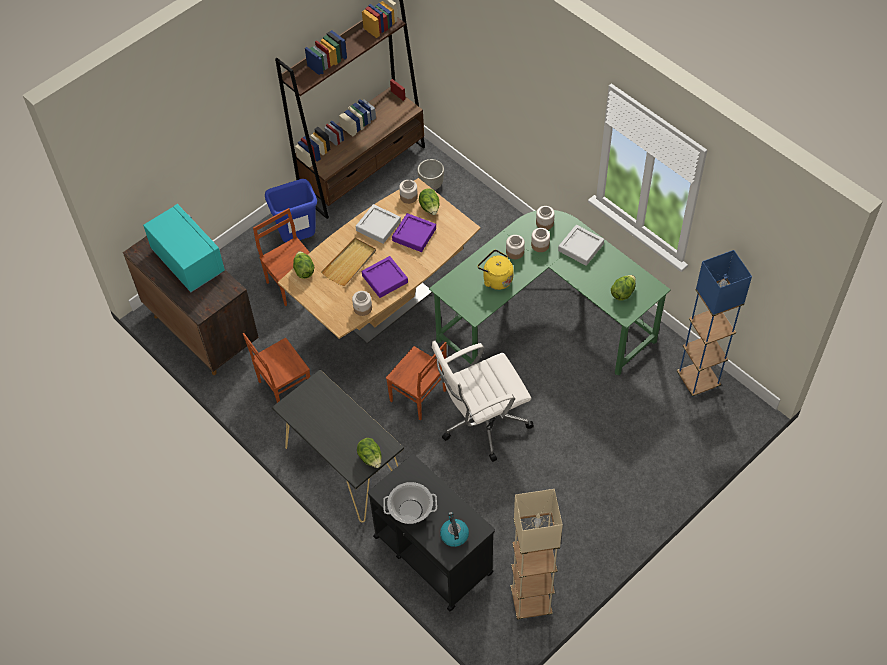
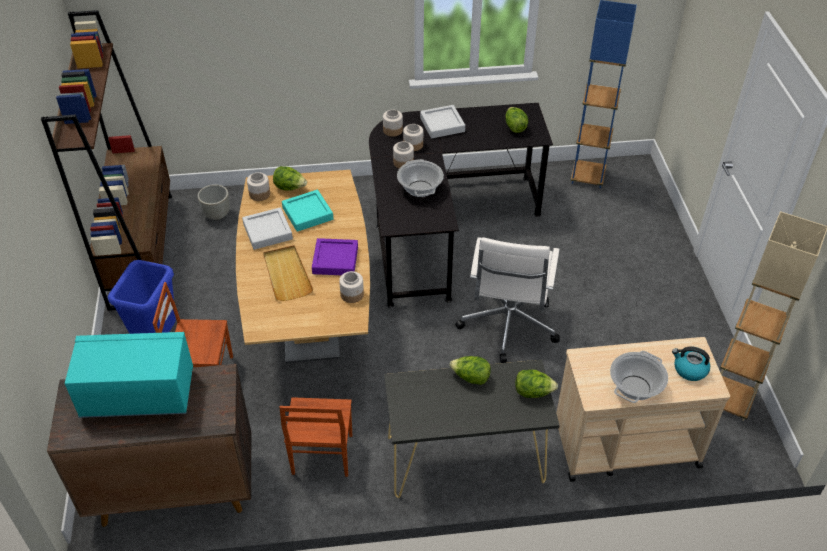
camera: 55 degrees left, 10 degrees down
(304, 270) = (255, 313): lettuce -> lettuce (470, 378)
(414, 235) = (307, 213): purple tray -> turquoise tray
(418, 397) = (438, 355): brown chair -> none
(432, 554) = (625, 445): black cart -> beige cart
(496, 279) = (419, 189): yellow kettle -> cooking pot
(545, 320) = (441, 226): green desk -> black desk

